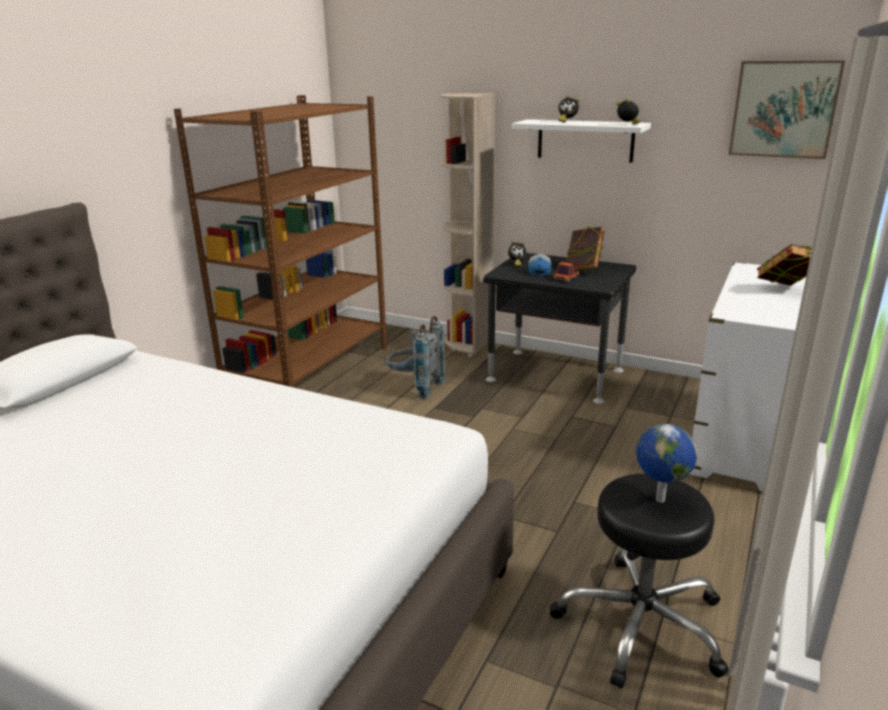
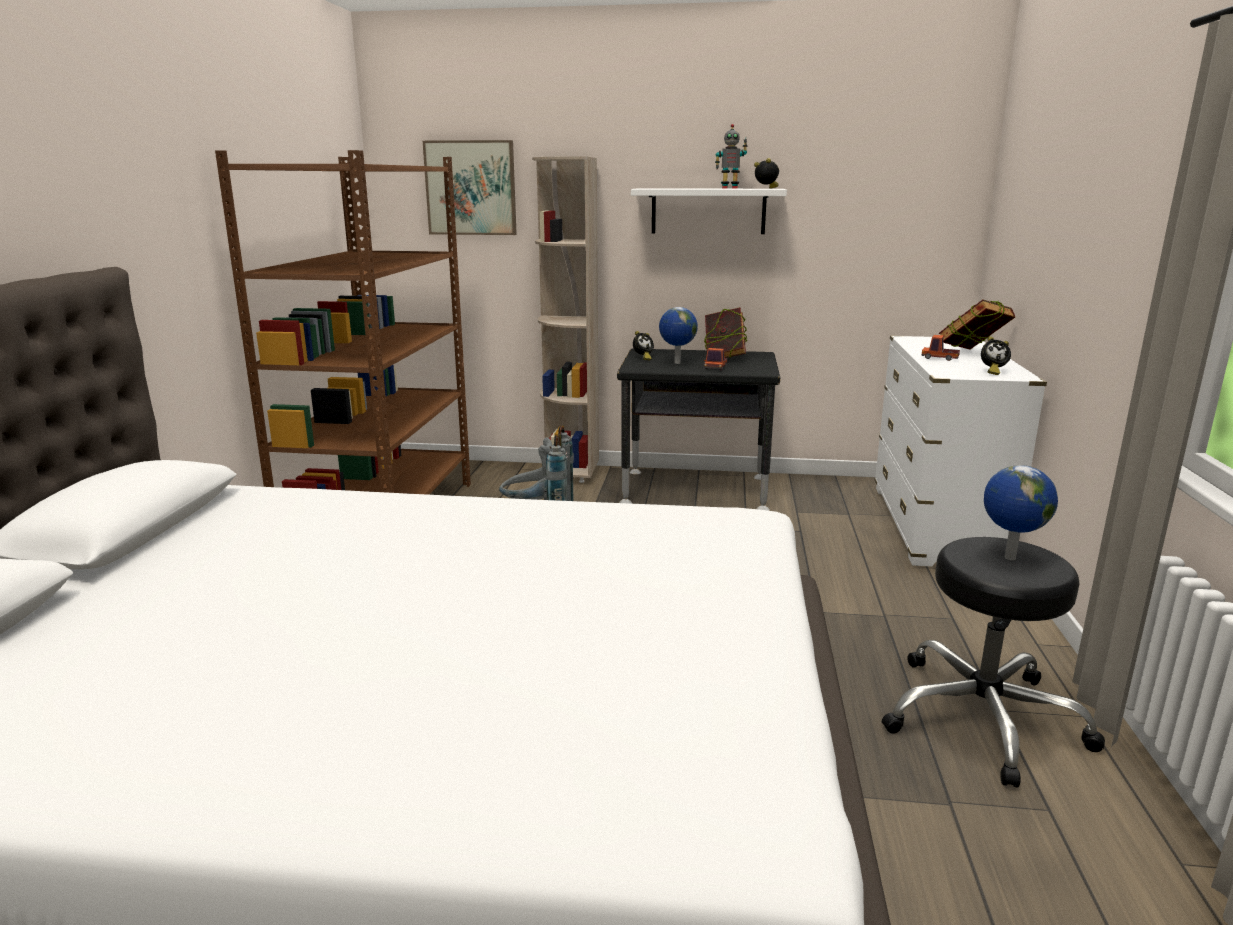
camera: 20 degrees left, 5 degrees down
(538, 271) = (676, 363): cap -> globe
(567, 121) = (690, 188): alarm clock -> alarm clock (992, 372)
(598, 123) = (729, 188): none -> toy robot
(746, 294) = (939, 358): none -> toy truck
(784, 109) = (924, 171): picture -> picture (471, 188)

